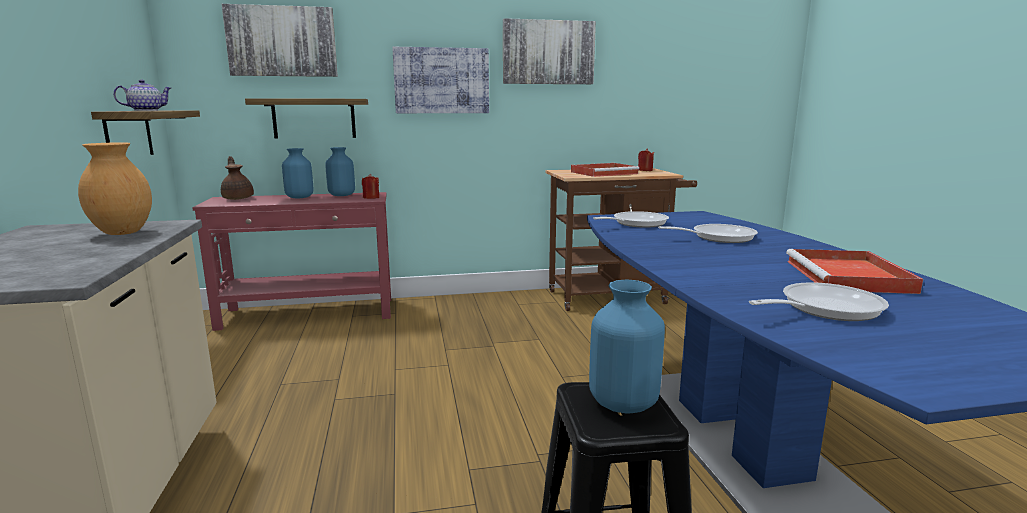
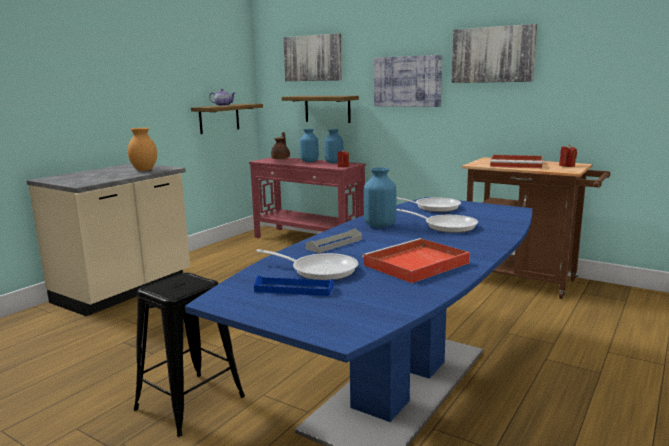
camera: 45 degrees right, 0 degrees up
(624, 403) = (183, 285): blue vase -> blue vase (380, 225)
(715, 278) = (334, 244): none -> grey tray
(900, 337) = (294, 289): none -> blue tray

